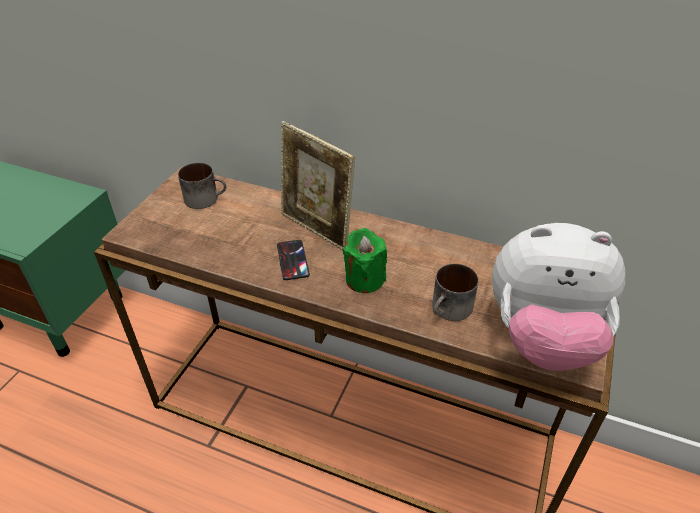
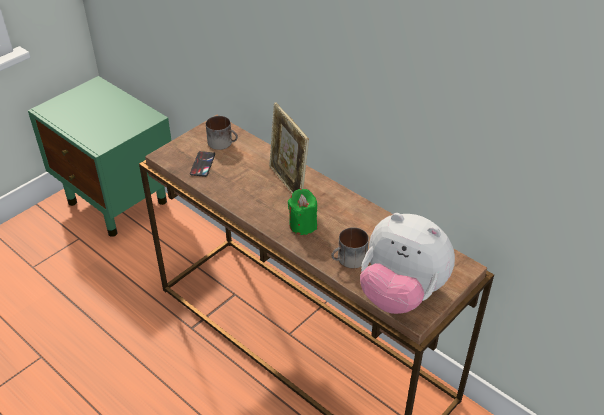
camera: 20 degrees right, 0 degrees up
(292, 260) = (261, 200): phone -> phone (202, 164)

